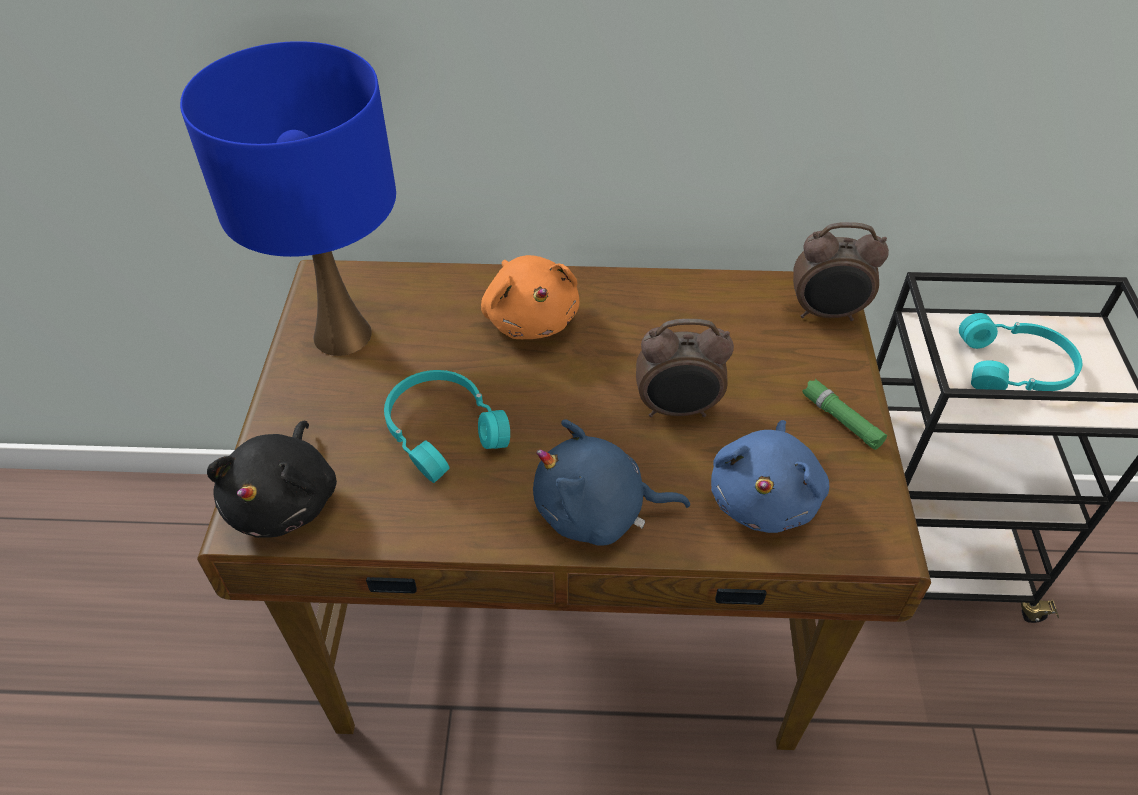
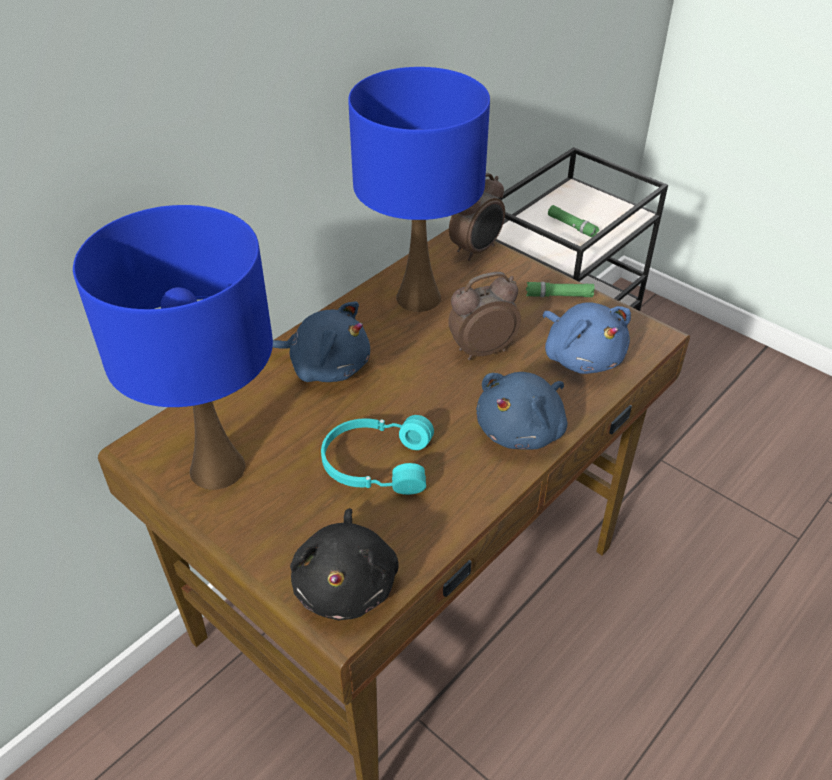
camera: 50 degrees left, 5 degrees down
(286, 500) = (346, 584): black plush toy -> black plush toy turned 45 degrees clockwise
(530, 318) = (326, 366): orange plush toy -> blue plush toy
(677, 409) = (481, 350): alarm clock -> alarm clock turned 150 degrees counterclockwise
(698, 318) = (419, 297): none -> blue table lamp
(1015, 369) = (572, 226): turquoise headphones -> green flashlight

